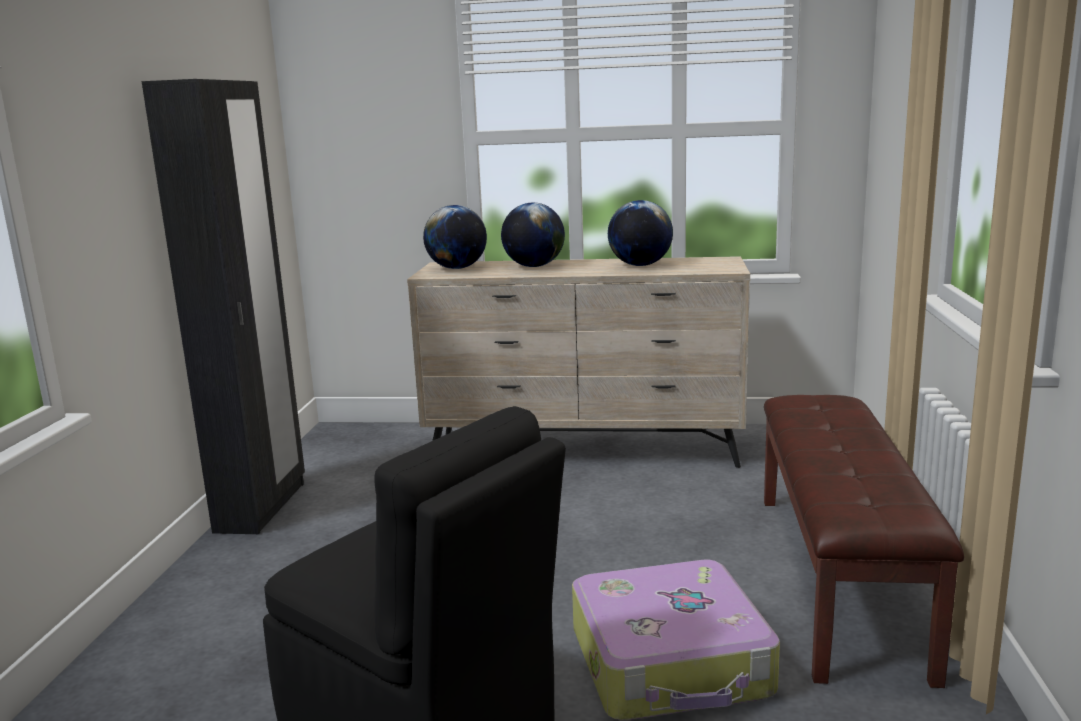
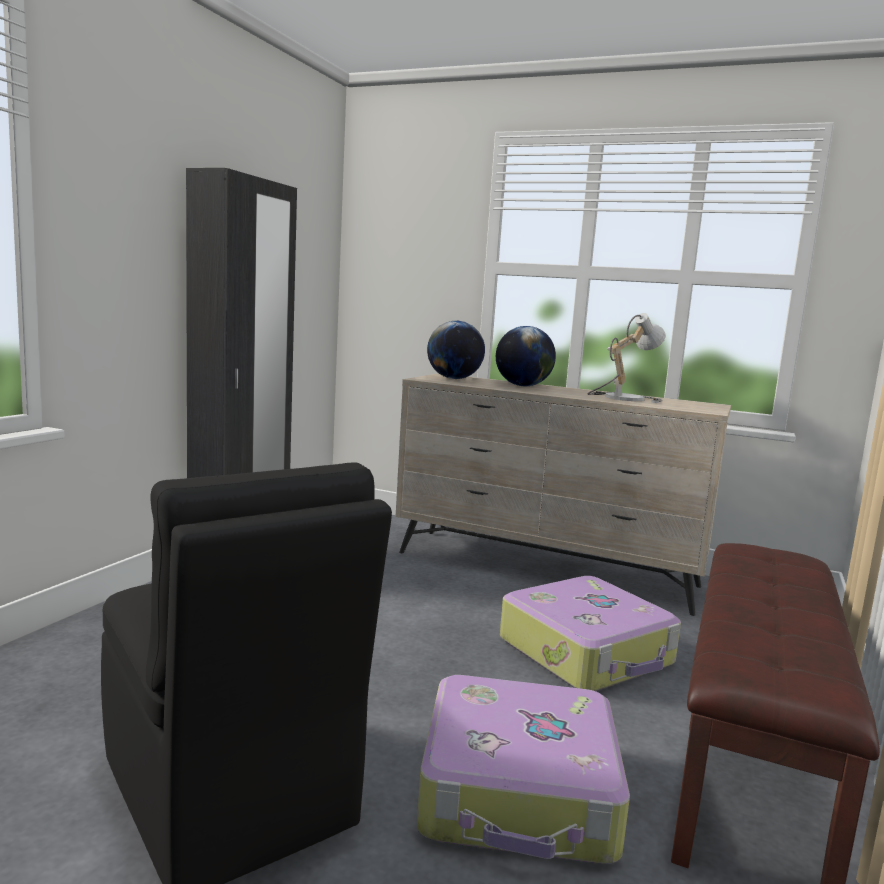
camera: 15 degrees right, 5 degrees down
(640, 265) = (622, 397): globe -> table lamp
(664, 525) = (587, 652): none -> suitcase

